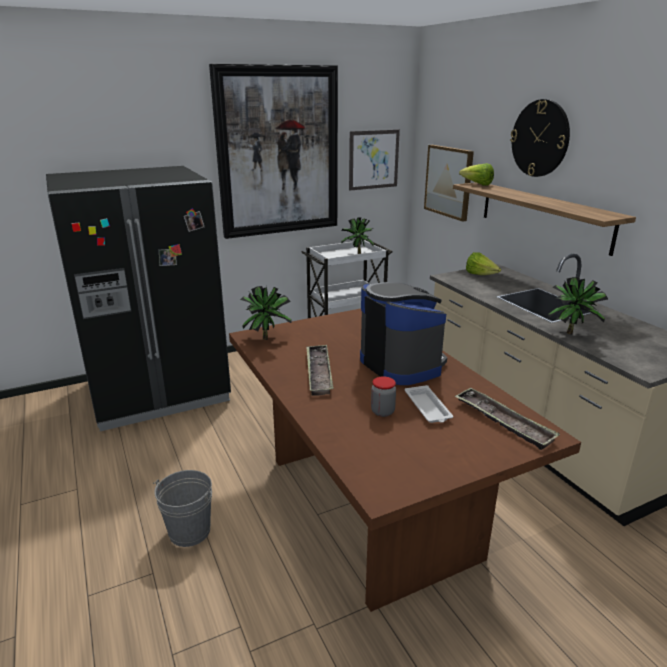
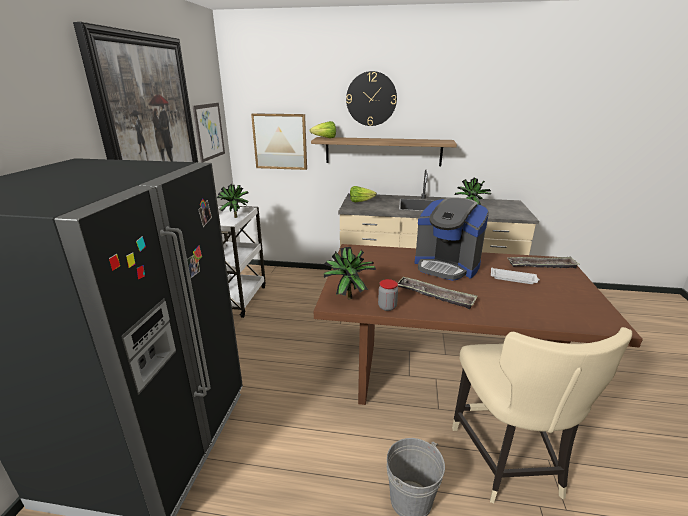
camera: 55 degrees left, 0 degrees up
(283, 588) = (508, 461): none -> beige chair
(382, 411) = (510, 293): jar -> jar (387, 307)
(401, 364) = (446, 266): coffee machine -> coffee machine turned 150 degrees counterclockwise

